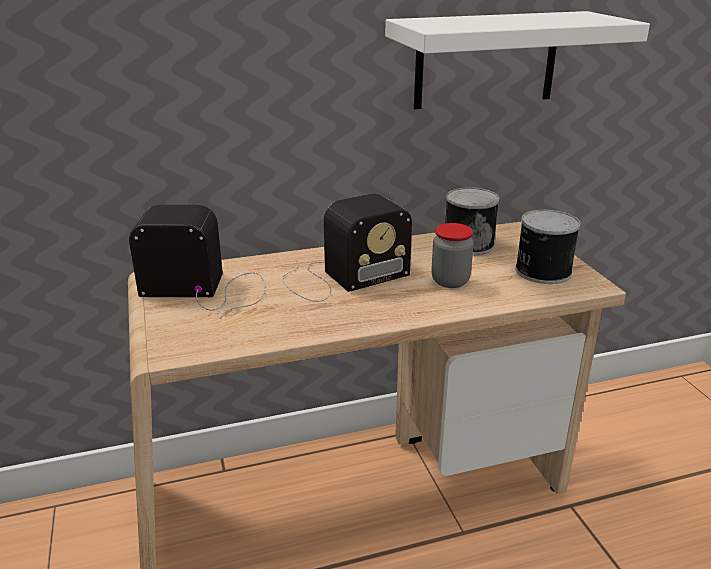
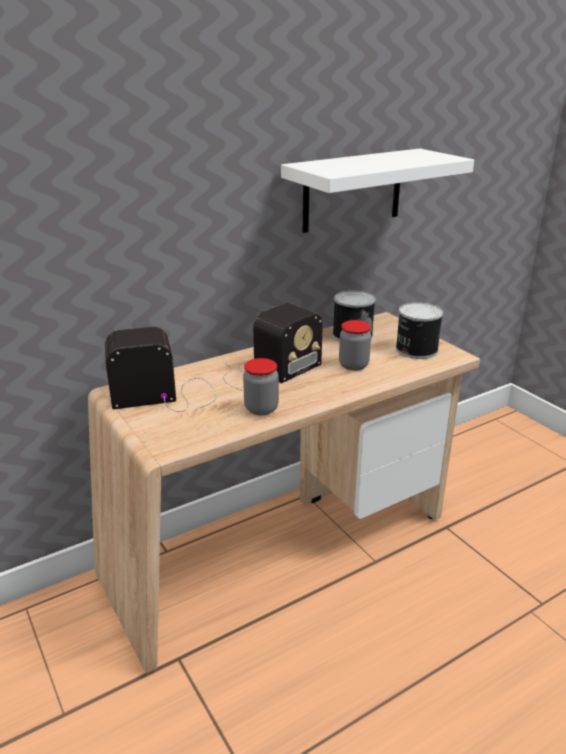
camera: 15 degrees left, 0 degrees up
(306, 320) = (261, 409): none -> jar

